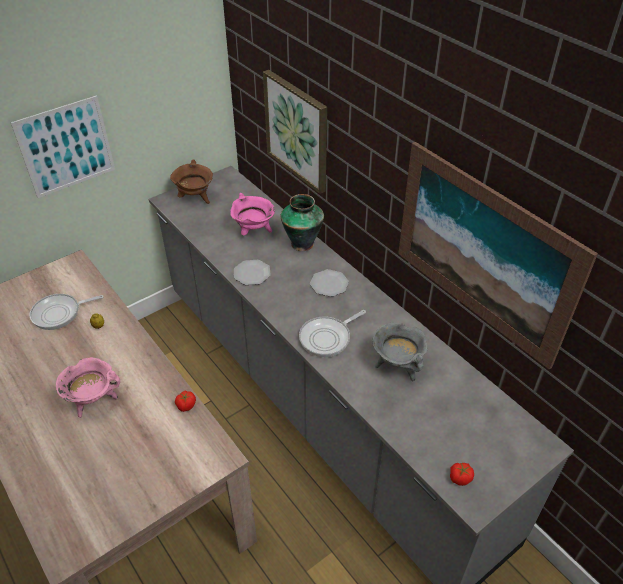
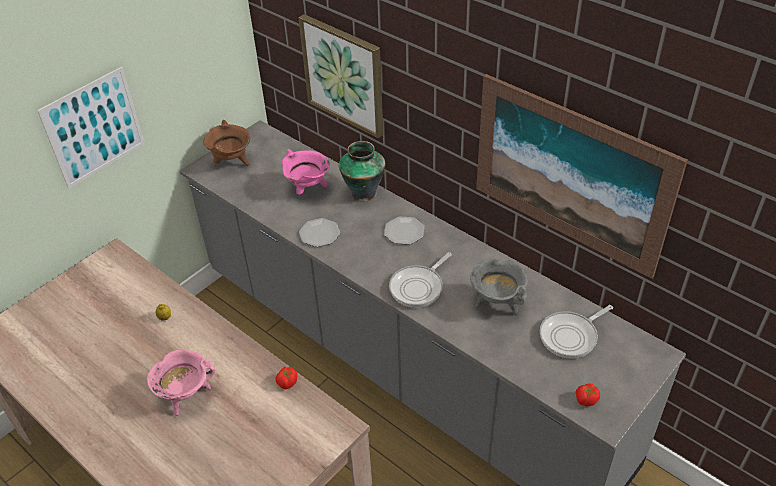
camera: 10 degrees left, 0 degrees up
(59, 313) = (116, 311): frying pan -> frying pan (571, 336)

